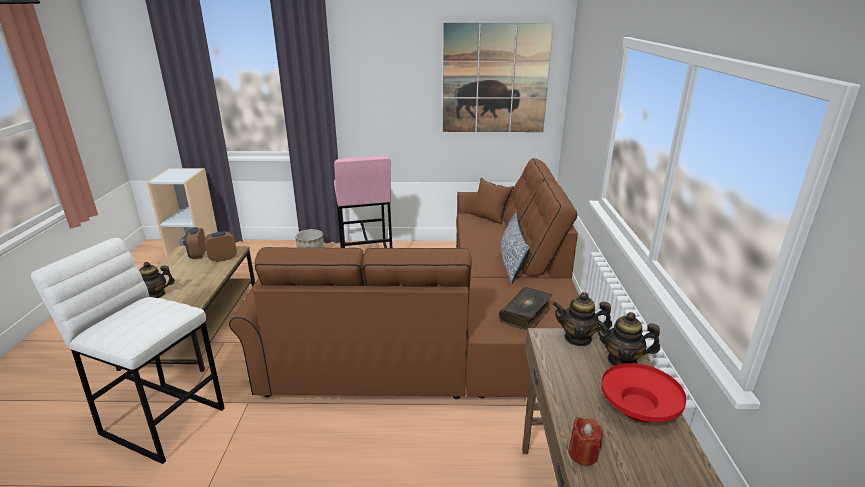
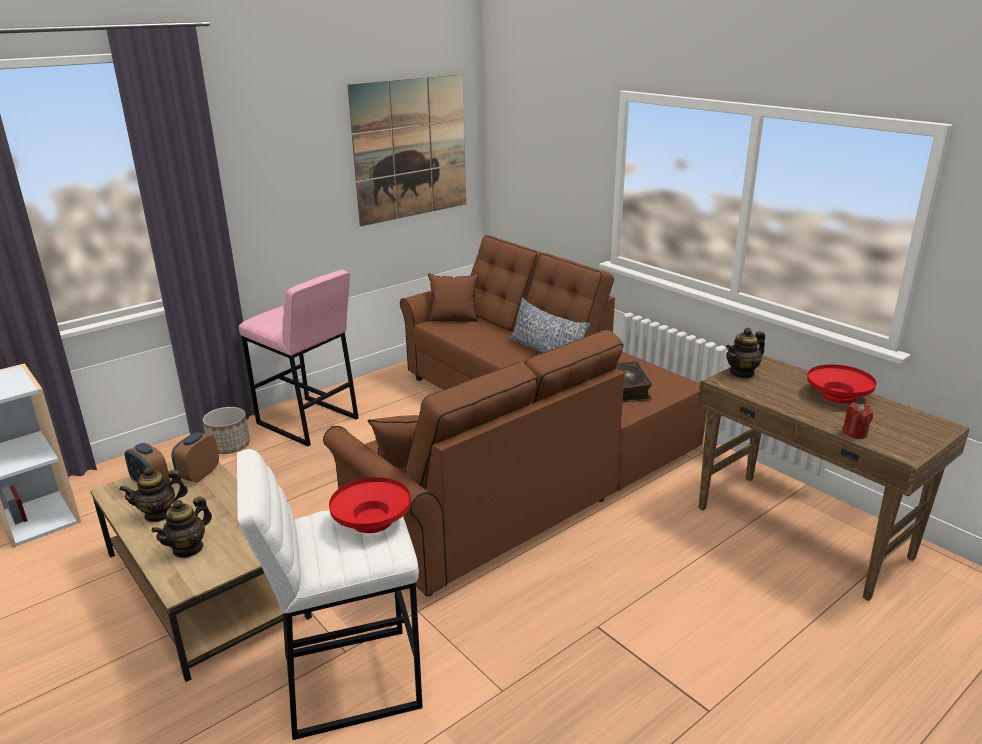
camera: 40 degrees left, 0 degrees up
(159, 316) = (371, 520): none -> red bowl
(622, 360) = (787, 374): teapot -> teapot (159, 514)

